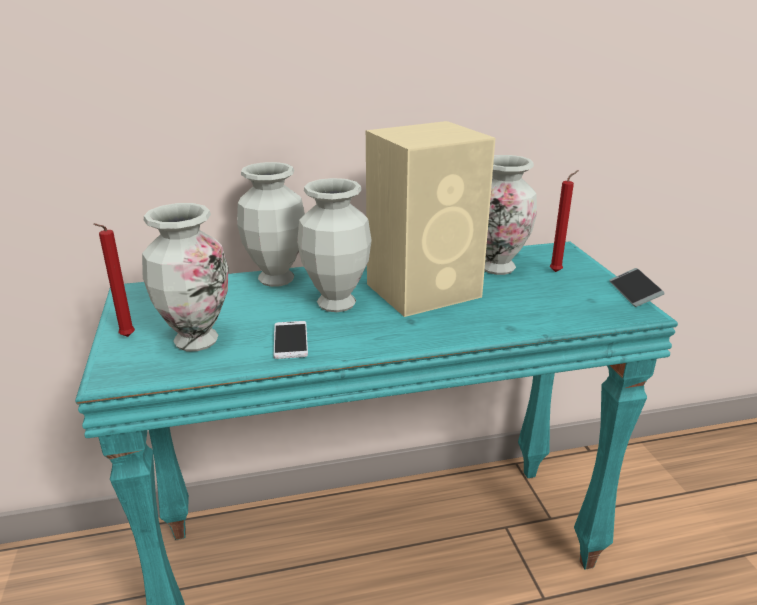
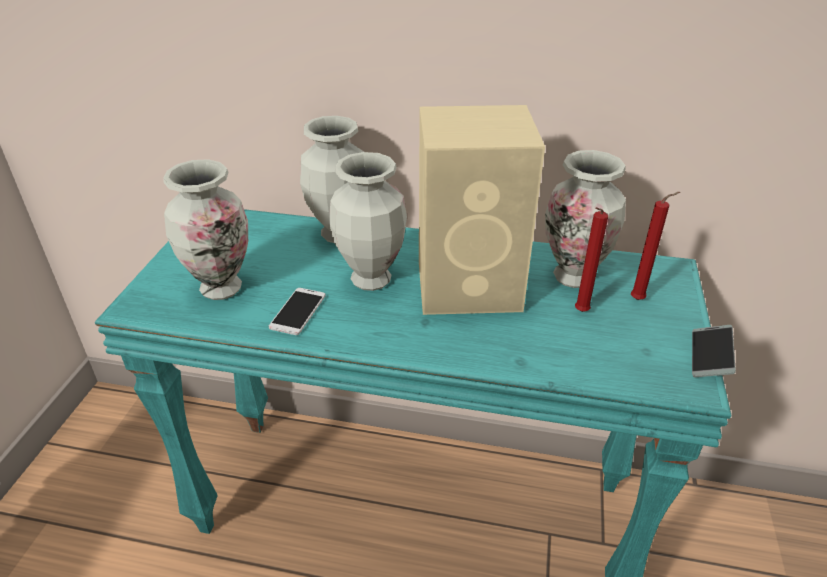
camera: 25 degrees right, 10 degrees up
(125, 338) = (171, 268): red candle -> red candle (579, 312)

